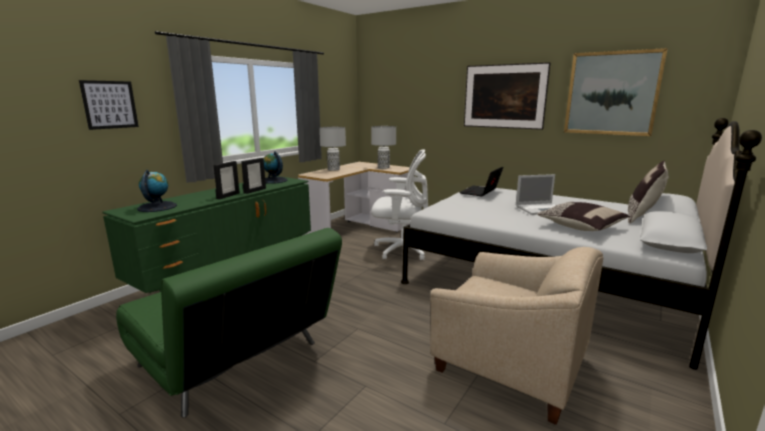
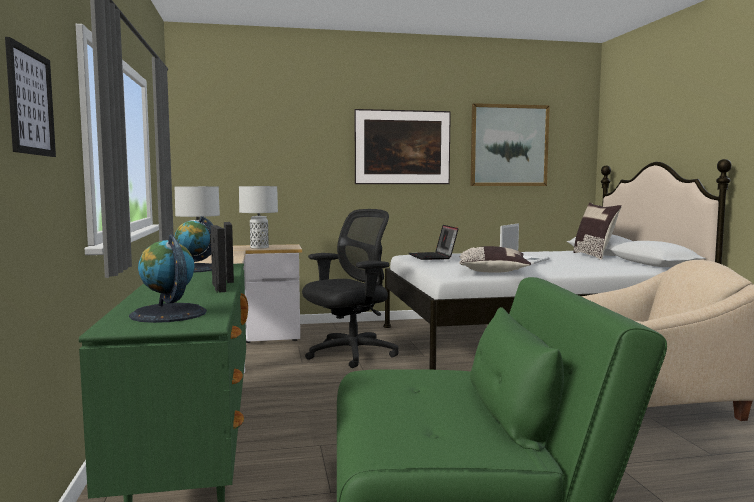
camera: 45 degrees left, 10 degrees down
(399, 250) = (348, 356): white office chair -> black office chair
(581, 227) = (588, 266): pillow -> pillow (492, 272)

